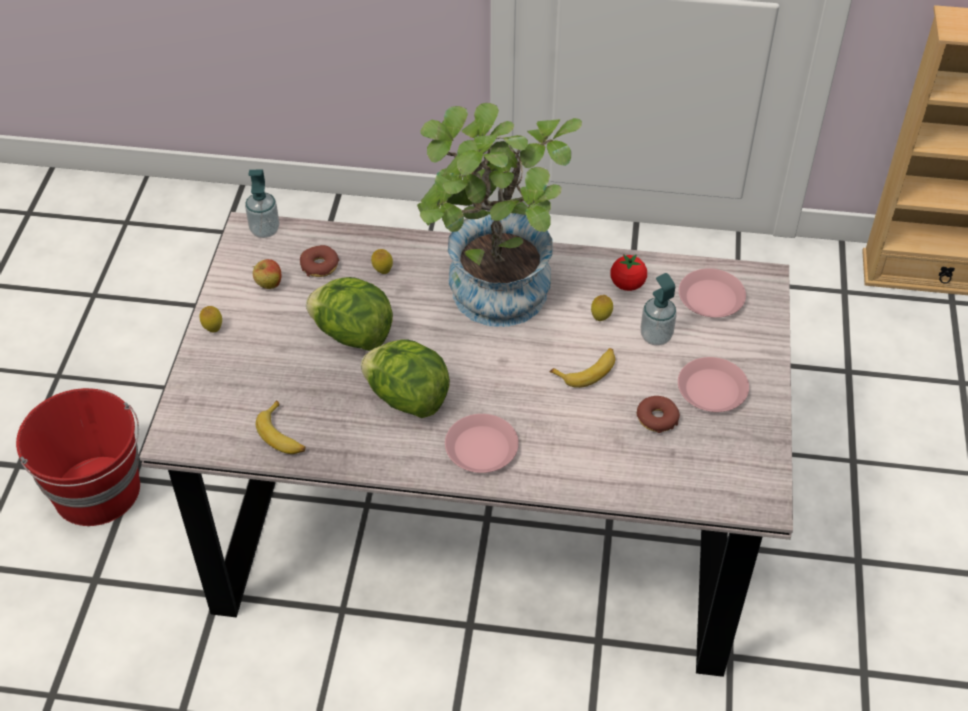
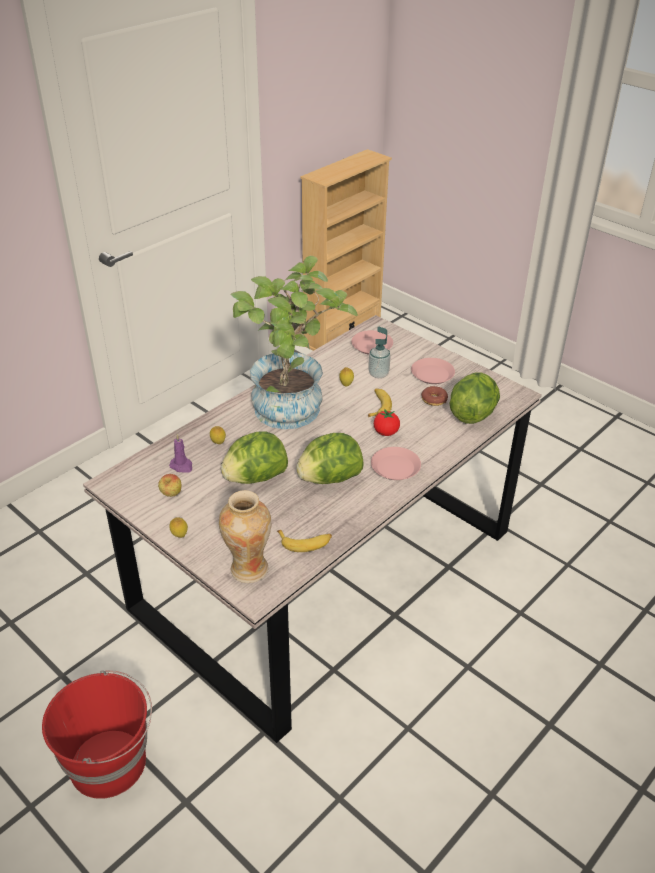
camera: 55 degrees left, 10 degrees down
(207, 411) = (248, 569): none -> vase
(265, 230) = (120, 475): soap dispenser -> none
(320, 266) = (182, 466): donut -> purple candle
(627, 284) = (332, 365): tomato -> tomato (386, 432)
(666, 473) = (472, 414): none -> lettuce

